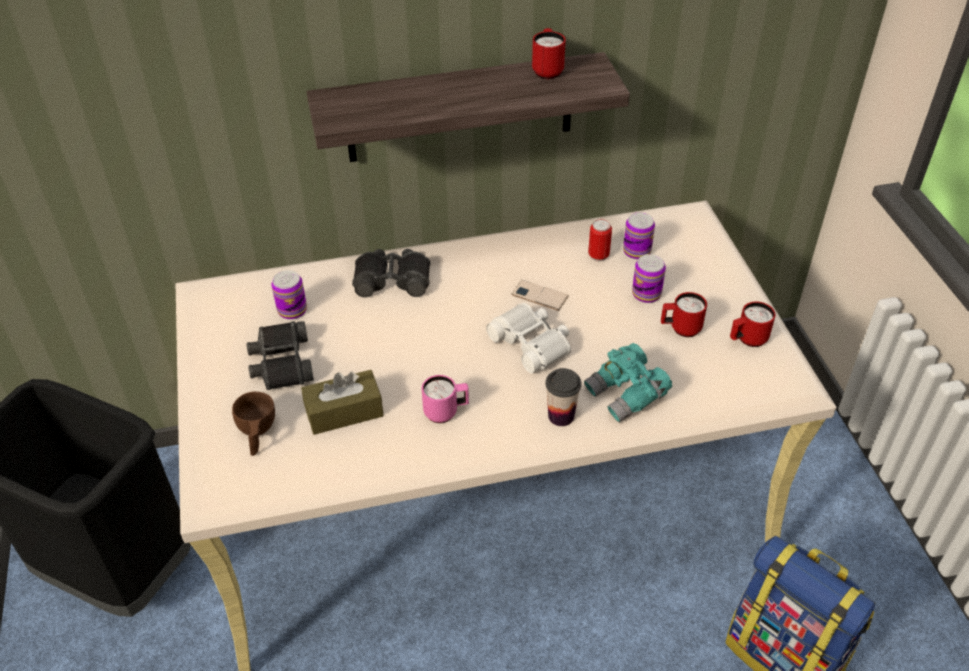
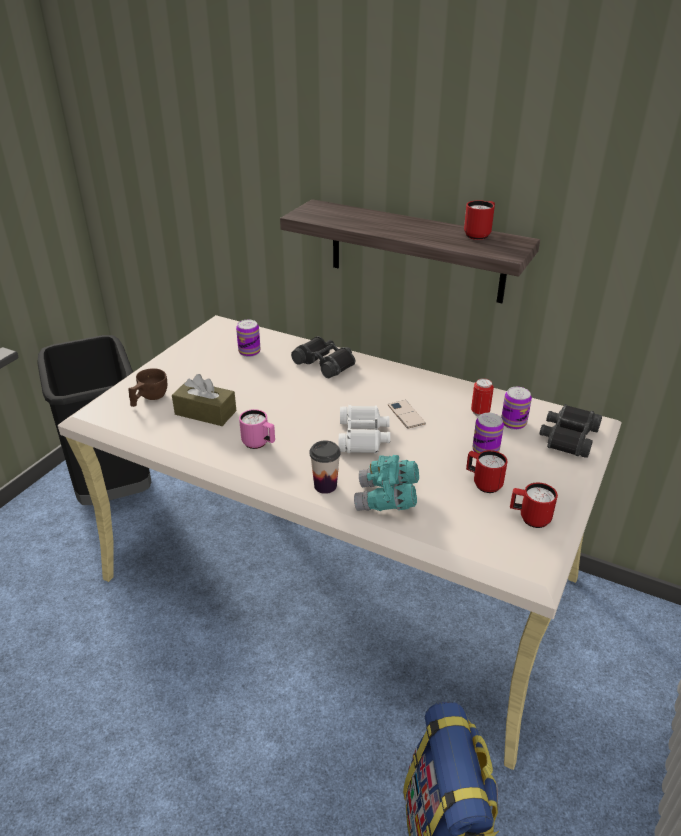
camera: 40 degrees right, 10 degrees down
(281, 363) = (208, 373): black binoculars -> black binoculars (568, 437)

